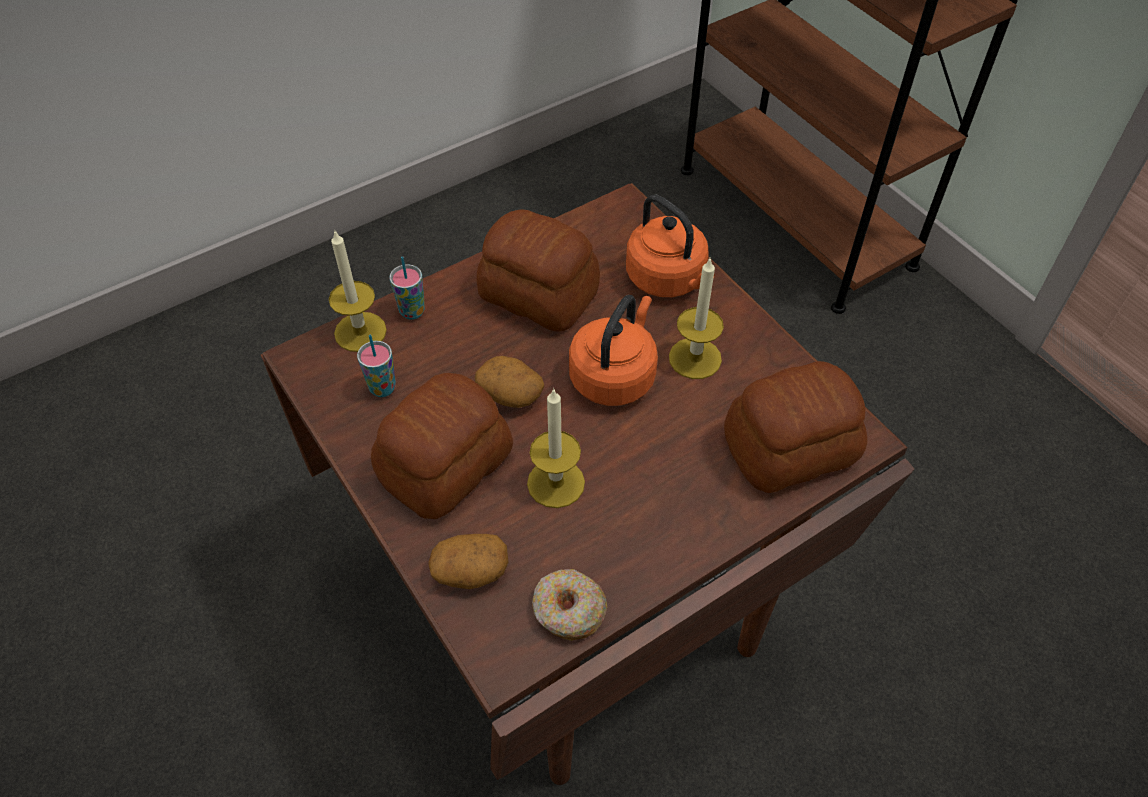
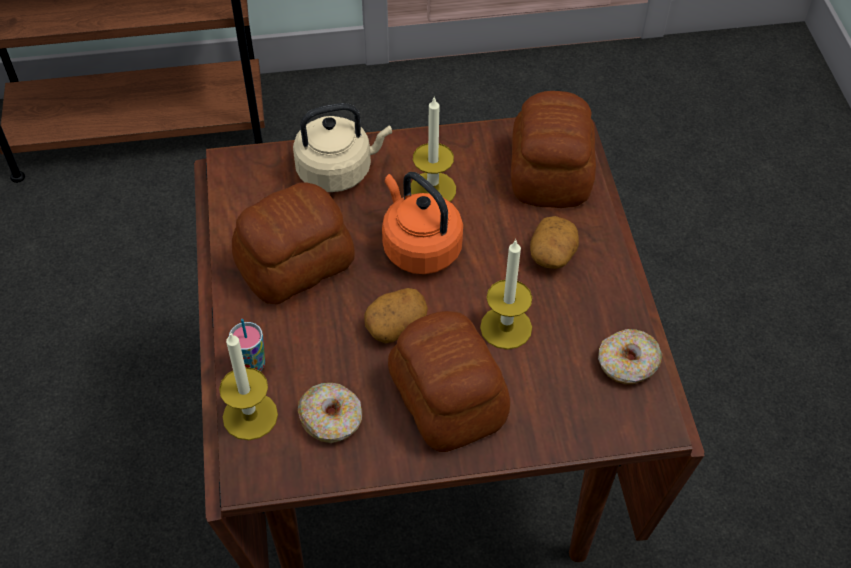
camera: 65 degrees left, 0 degrees up
(382, 388) = (331, 419): cup -> donut
(470, 571) = (562, 417): potato -> potato (552, 254)
(668, 279) = (338, 171): orange kettle -> beige kettle

